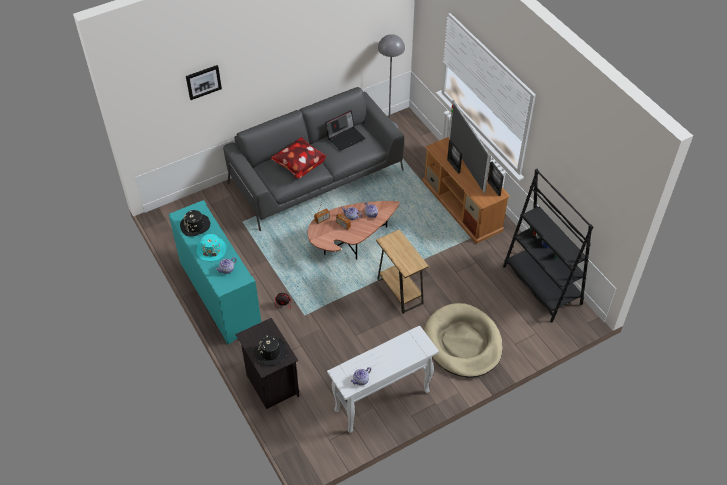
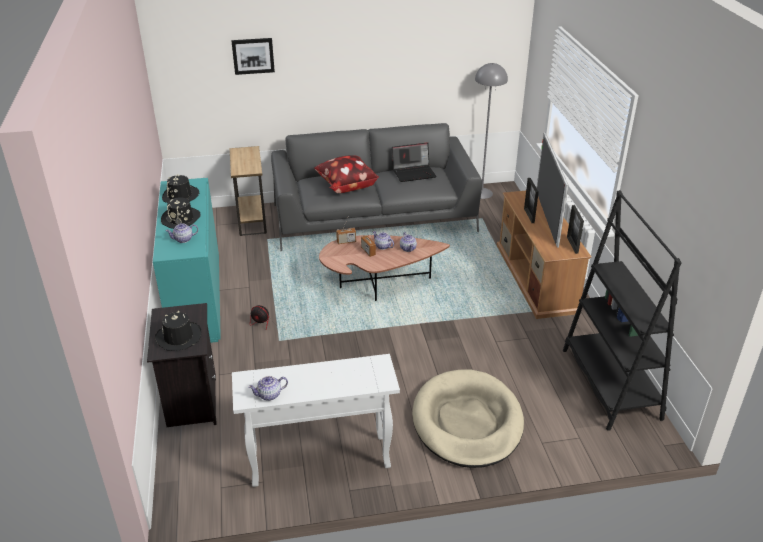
camera: 20 degrees right, 15 degrees down
(212, 249) = (181, 219): turquoise hat -> black hat
(400, 291) = (412, 345): brown side table -> brown side table (252, 220)

